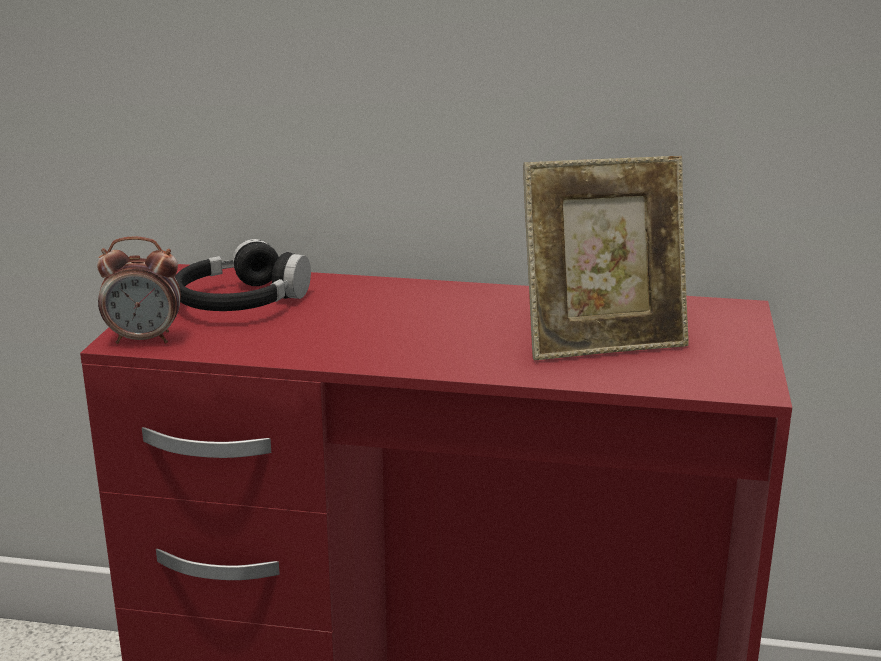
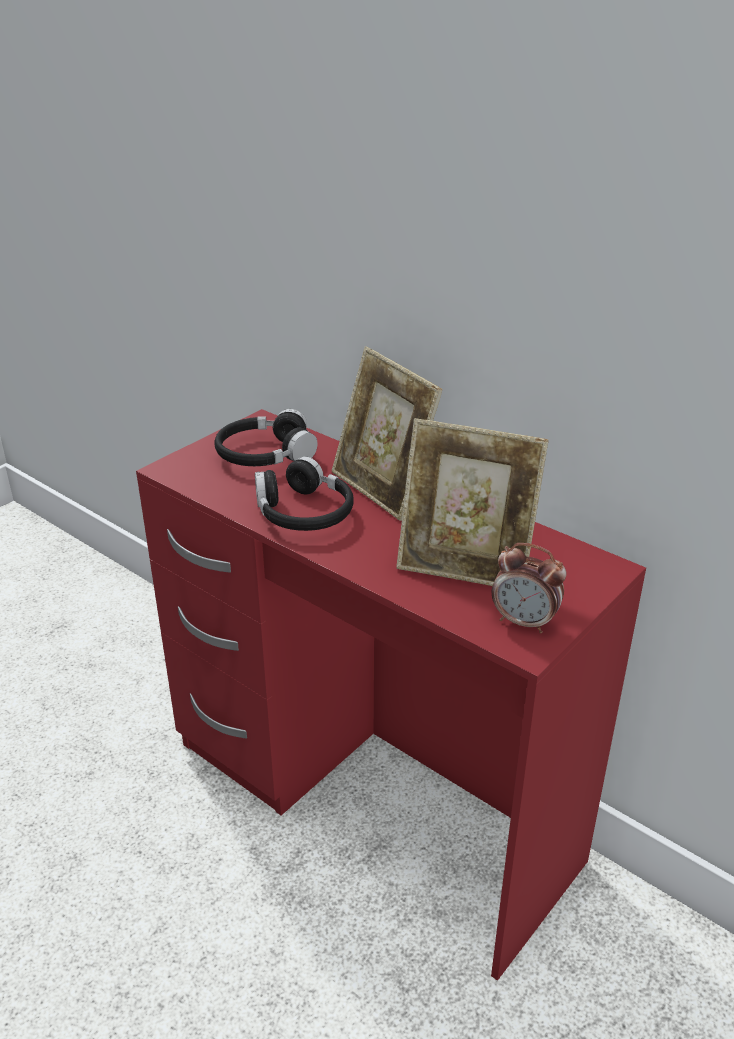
camera: 30 degrees right, 10 degrees up
(145, 339) = (179, 471): alarm clock -> alarm clock (524, 622)
(360, 340) = (303, 513): none -> black headphones
(425, 301) = (382, 489): none -> picture frame

